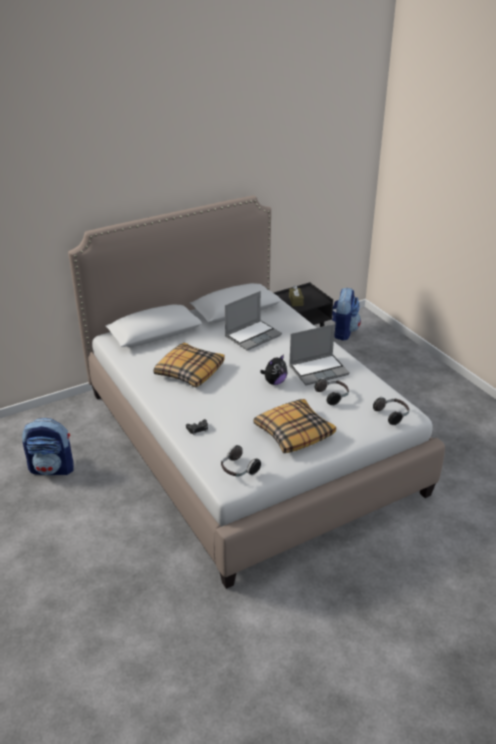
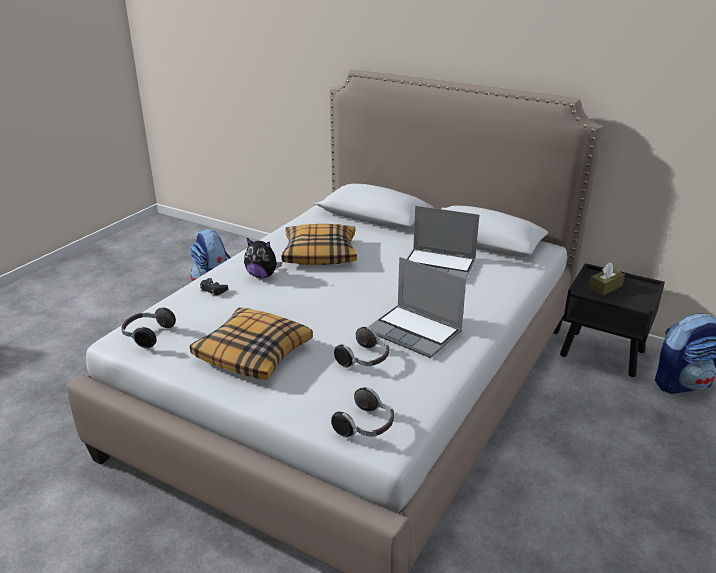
camera: 60 degrees right, 5 degrees down
(274, 382) = (352, 309): plush toy -> plush toy (262, 275)

